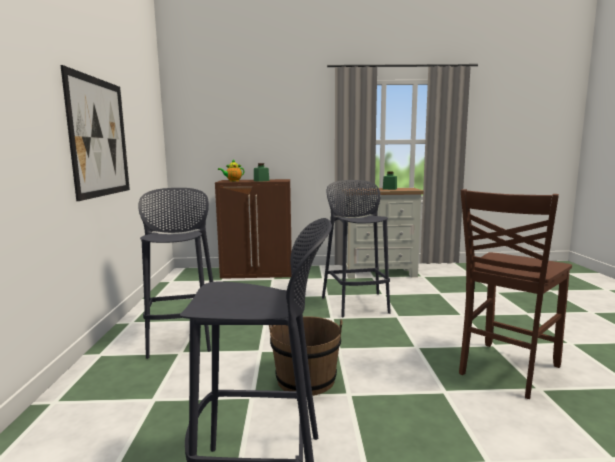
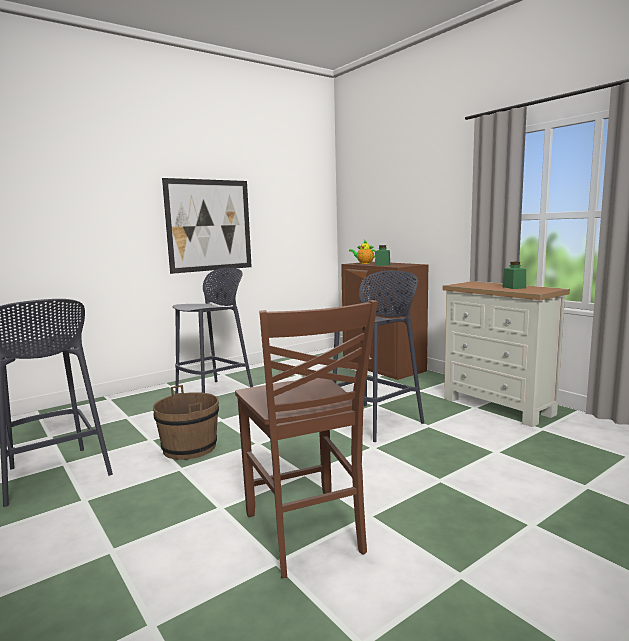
camera: 55 degrees right, 0 degrees up
(506, 370) = (305, 534): brown chair -> brown chair turned 120 degrees counterclockwise

